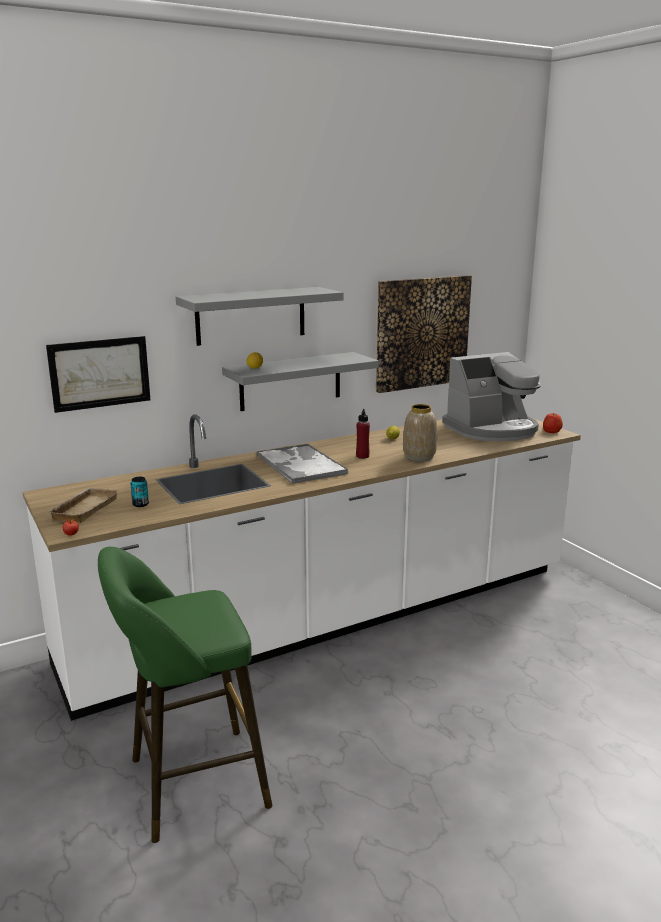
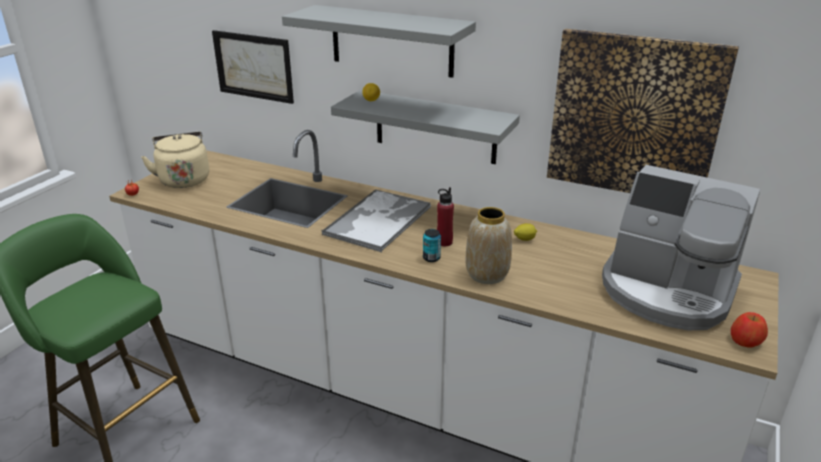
camera: 55 degrees right, 10 degrees up
(83, 509) = (184, 179): beige tray -> beige kettle
(140, 504) = (211, 194): can -> can (431, 258)

